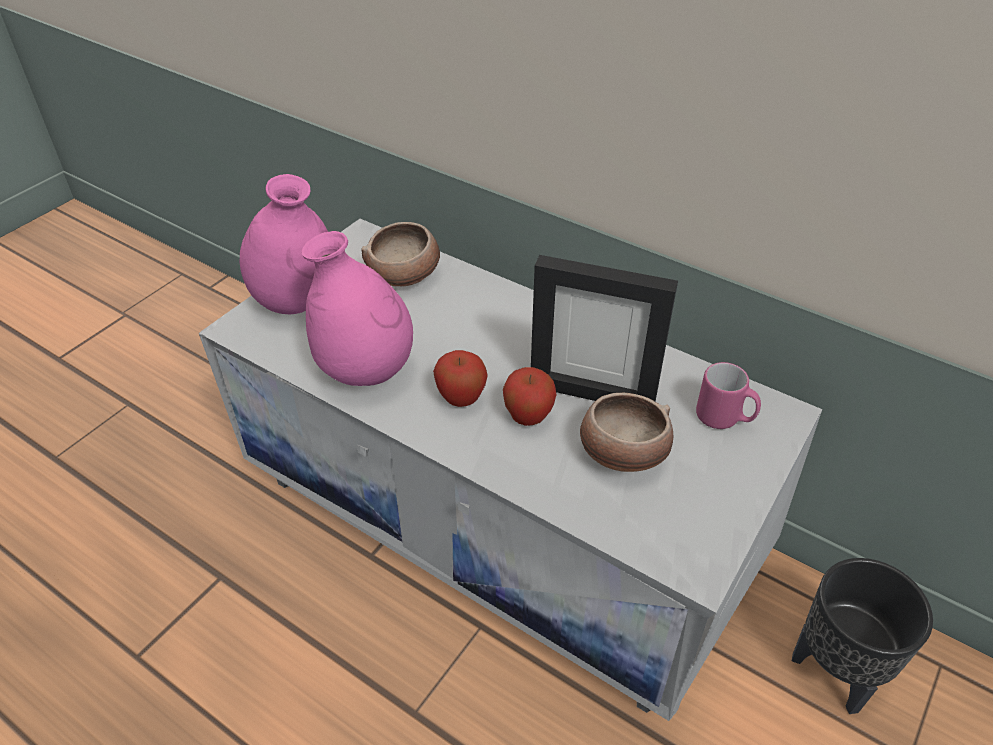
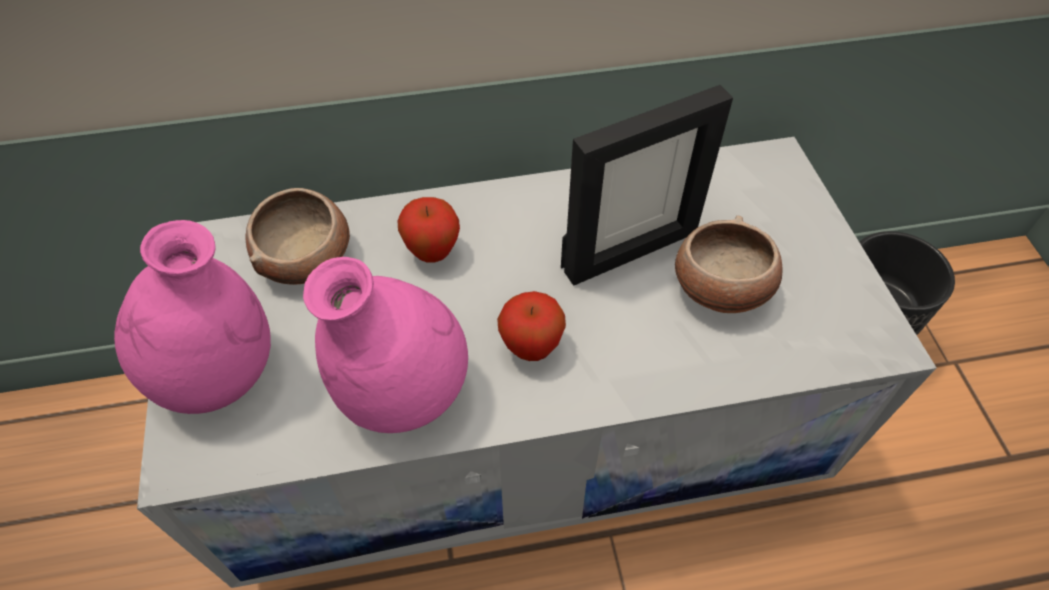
camera: 45 degrees left, 10 degrees up
(528, 418) = (610, 317): apple -> apple (432, 252)
(724, 419) = (748, 196): pink mug -> none

